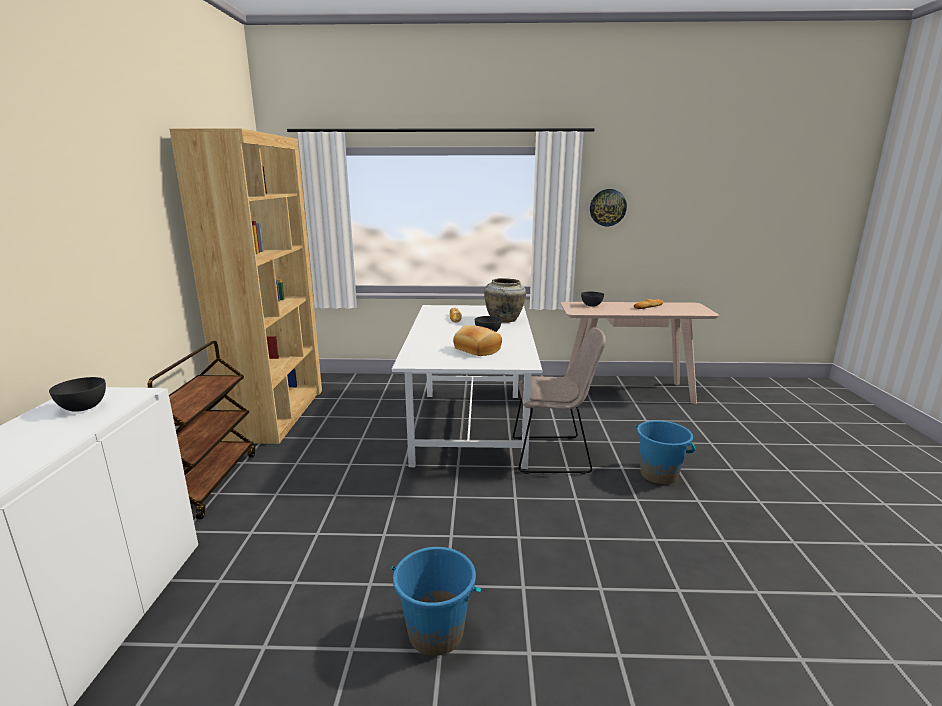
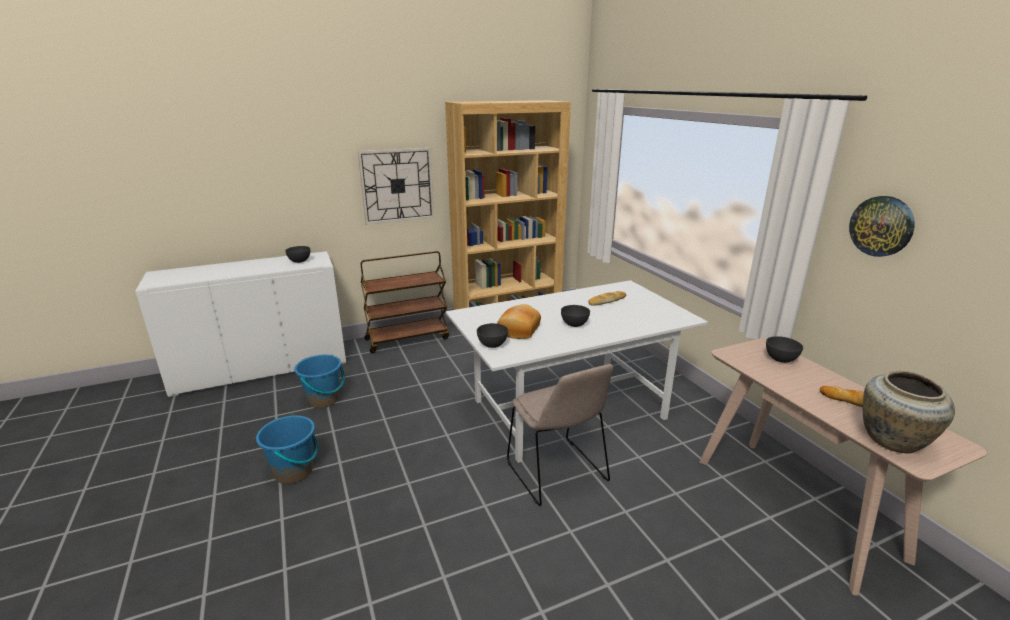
camera: 65 degrees right, 5 degrees up
(136, 255) = (397, 185): none -> wall clock
(497, 362) = (492, 345): none -> grey bowl
(504, 320) = (631, 323): beige vase -> beige vase (892, 441)
(659, 475) = (578, 567): blue bucket -> blue bucket (324, 400)

